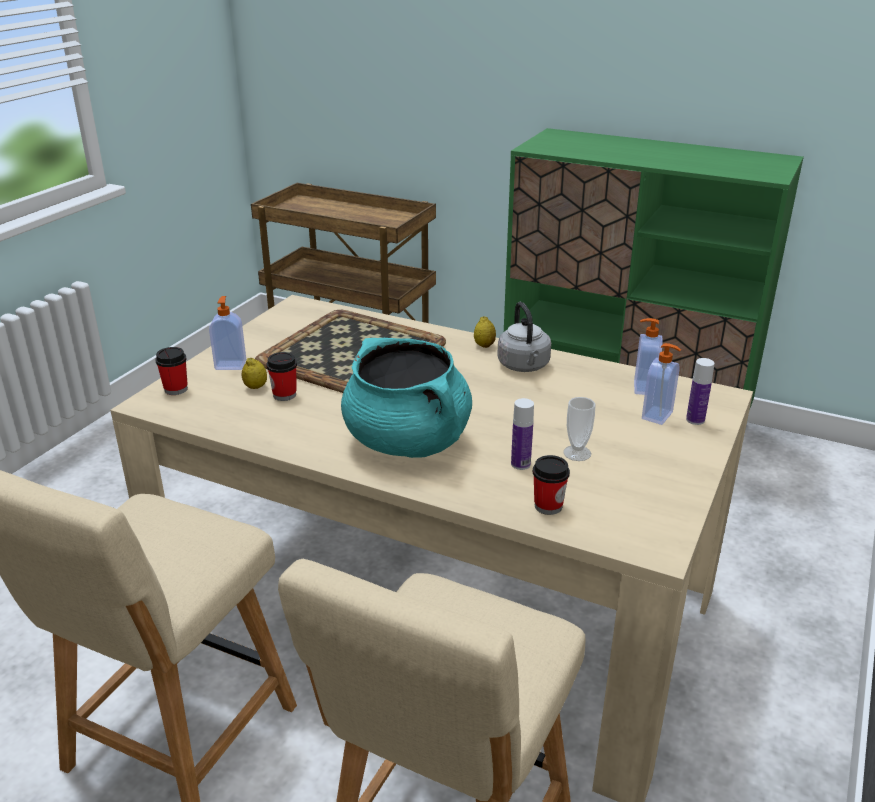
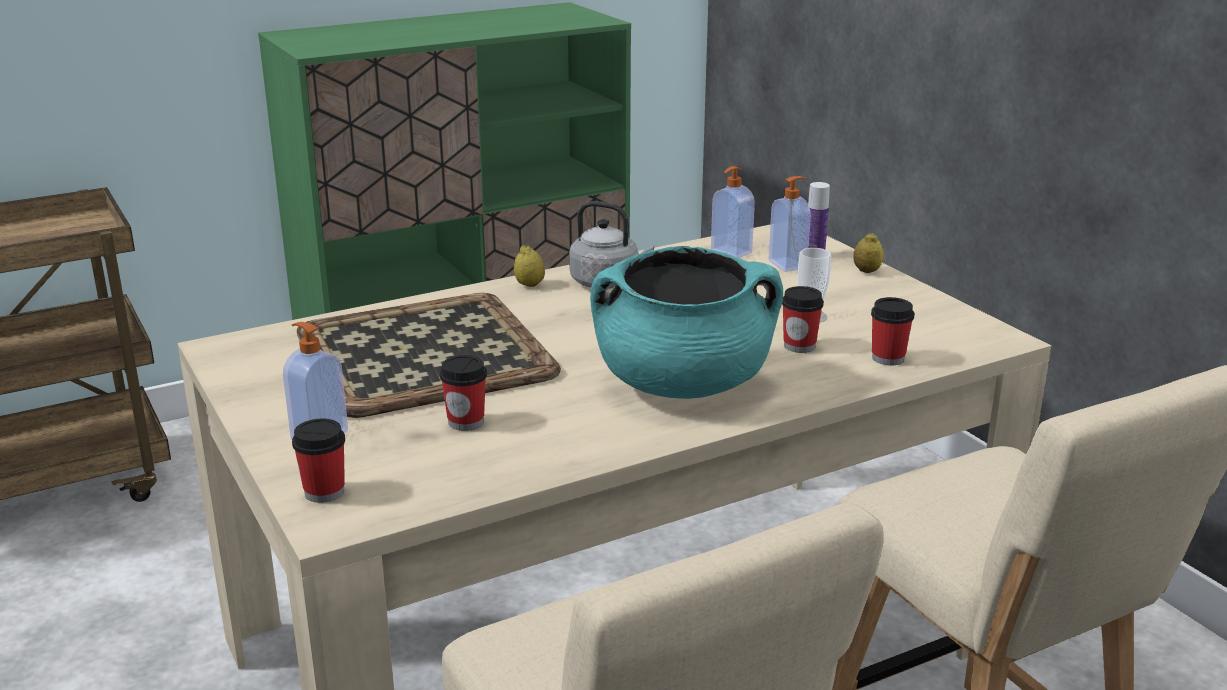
camera: 55 degrees left, 5 degrees down
(255, 387) = (413, 435): lemon -> lemon (867, 271)
(520, 464) = (799, 346): bottle -> cup

